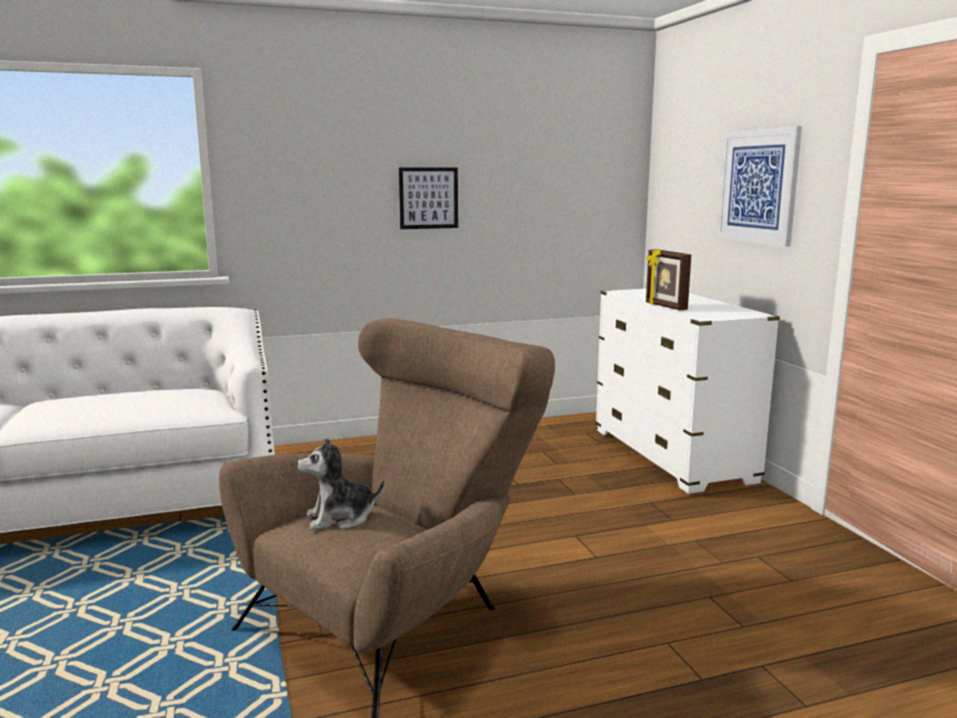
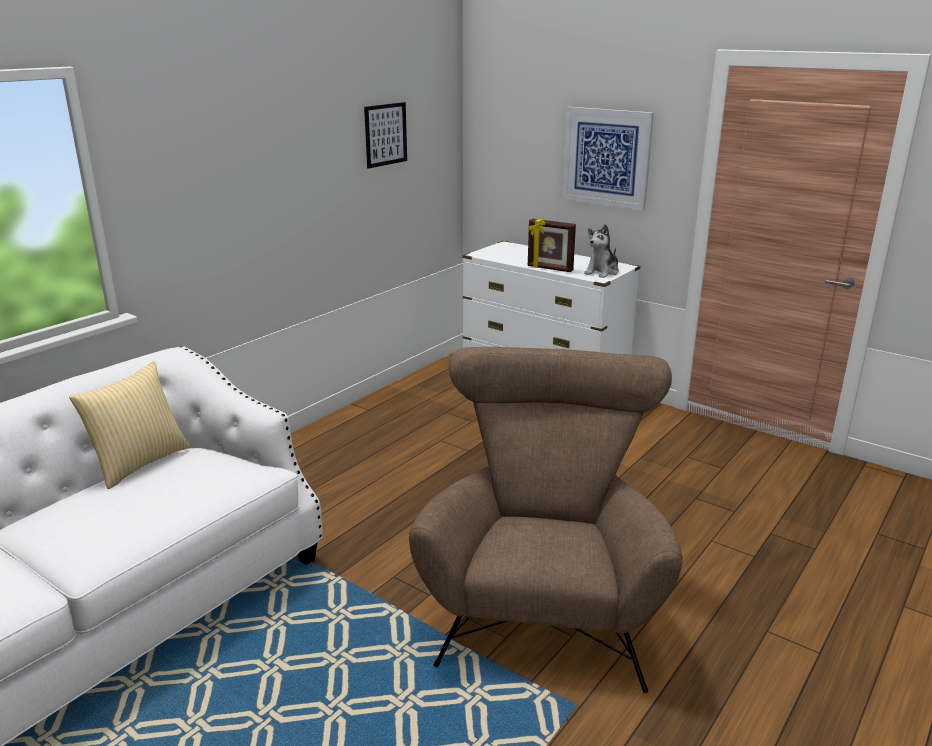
camera: 35 degrees left, 10 degrees up
(161, 387) = (139, 463): none -> pillow
(340, 518) = (521, 538): plush toy -> plush toy (602, 272)
(428, 198) = (305, 186): picture -> picture (385, 134)

